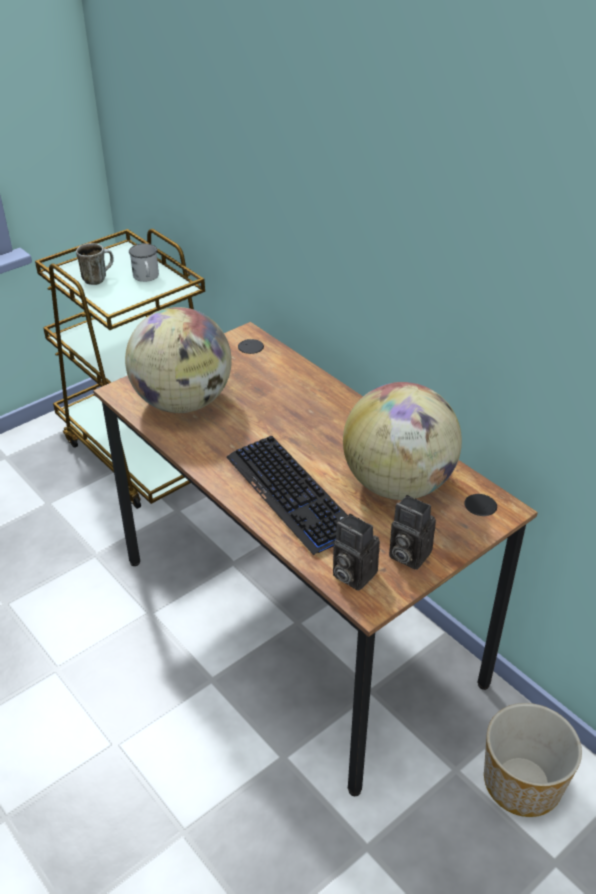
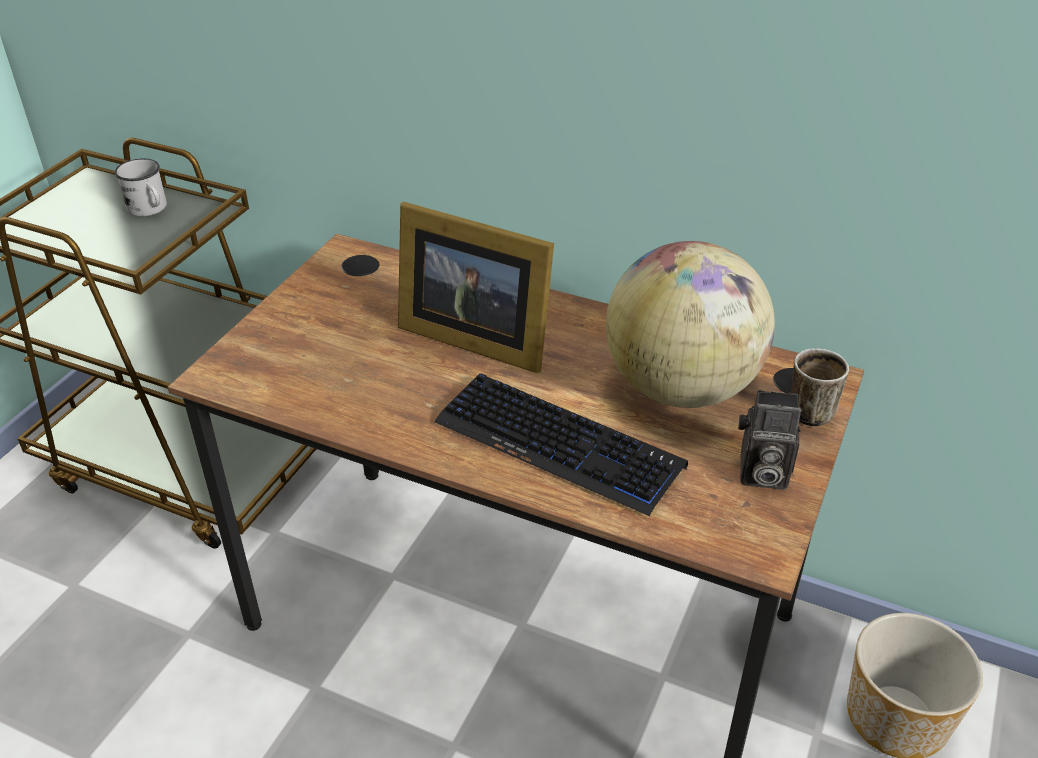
camera: 25 degrees left, 0 degrees up
(98, 278) = (74, 227): mug -> mug (811, 409)
(183, 402) = (318, 365): globe -> none
(288, 411) = (473, 336): none -> picture frame
(351, 574) = (713, 524): camera -> none

